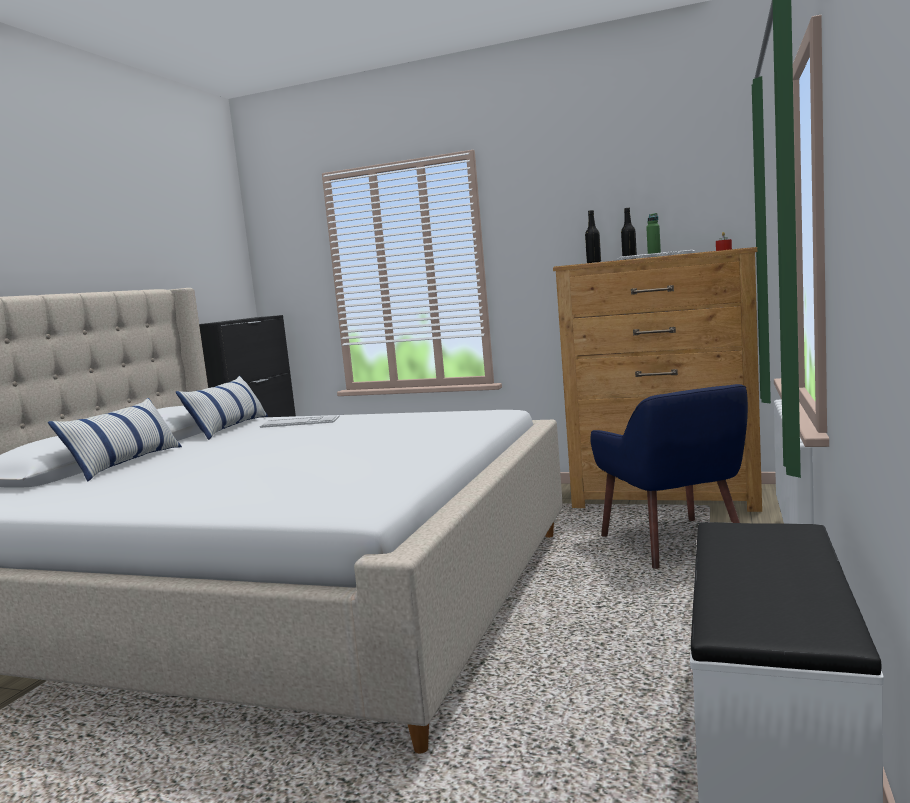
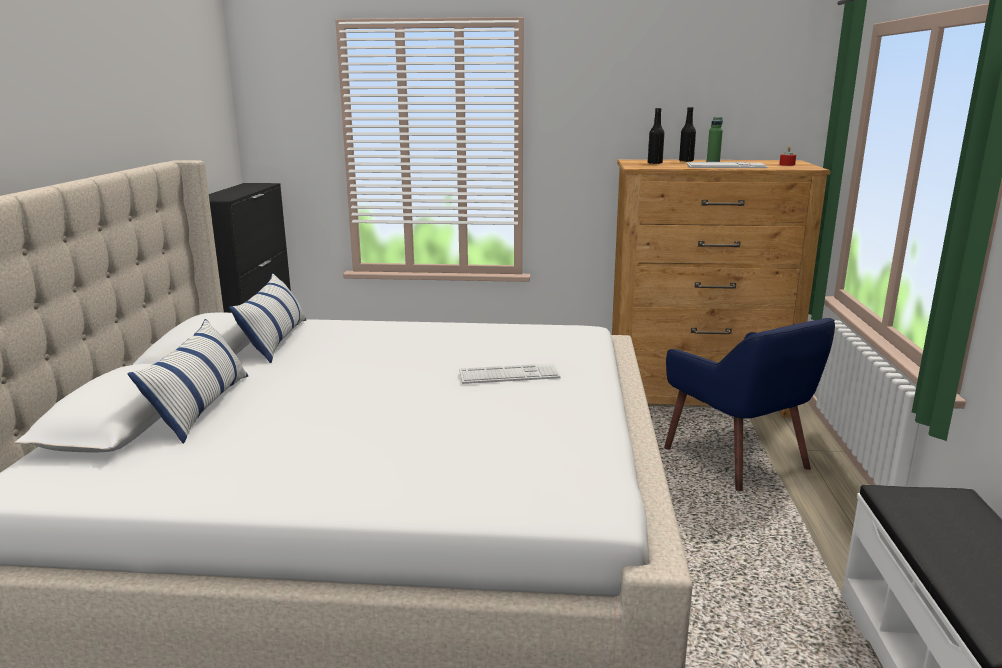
camera: 15 degrees left, 10 degrees up
(300, 422) = (361, 335): keyboard -> keyboard (509, 375)

